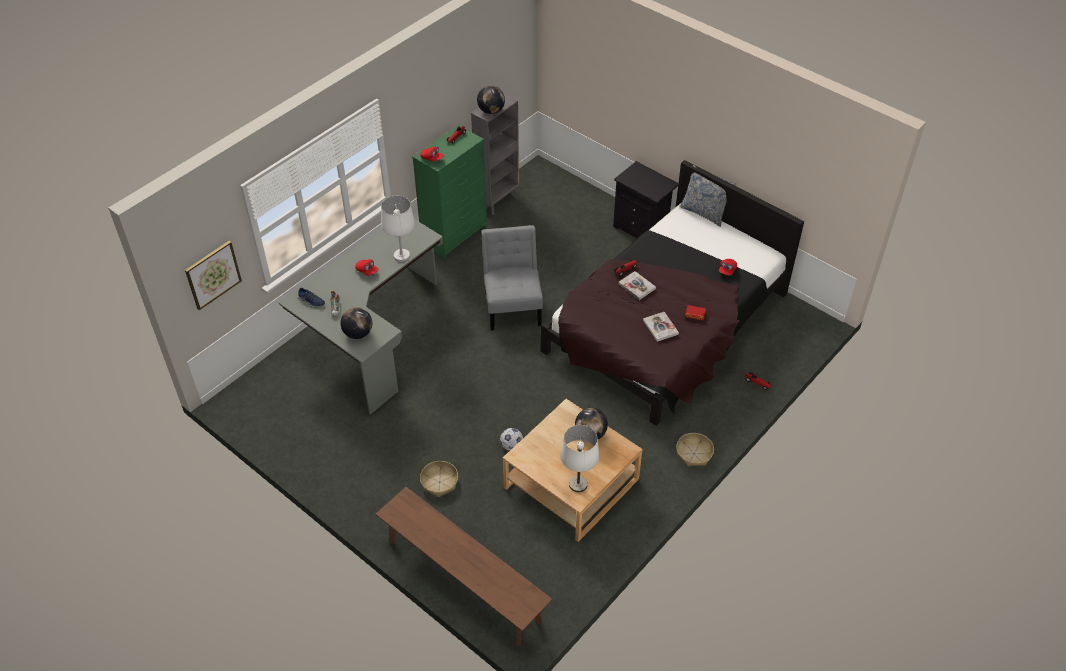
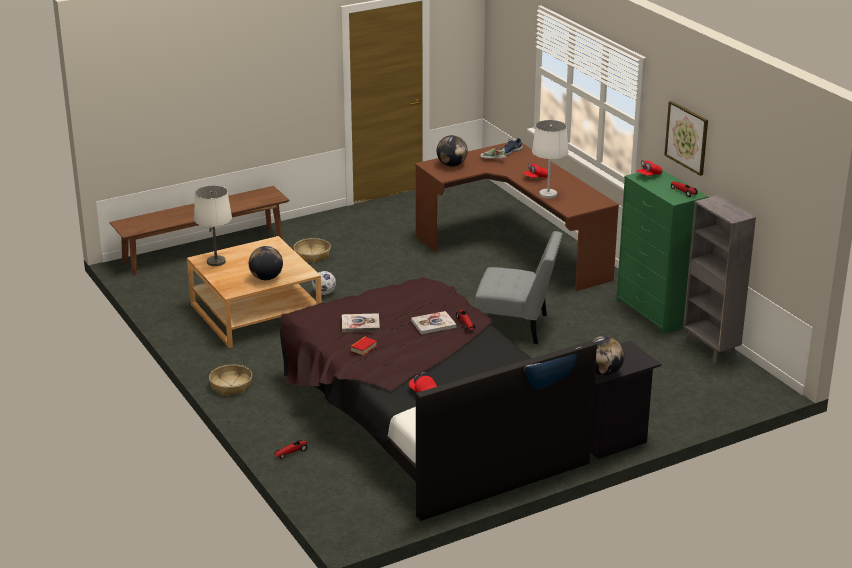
camera: 110 degrees right, 20 degrees down
(213, 274) = (508, 62): picture -> picture (687, 137)
(371, 336) = (517, 249): grey desk -> brown desk
(491, 111) = (715, 205): globe -> globe (603, 372)

